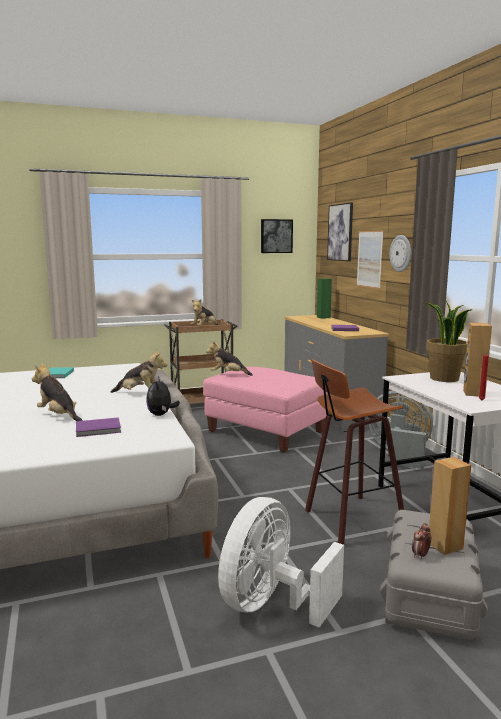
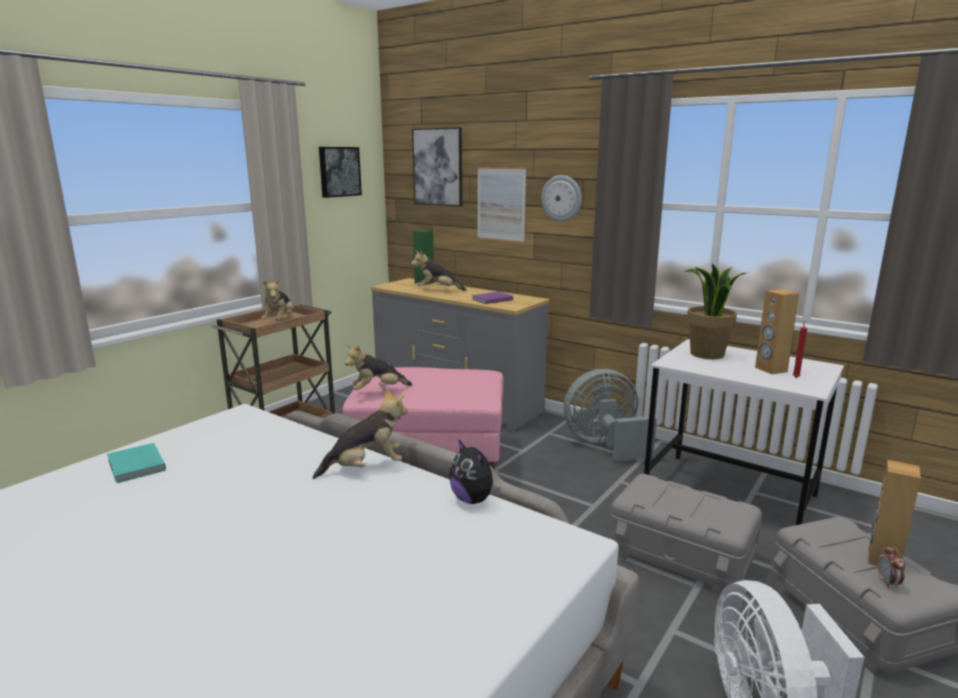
camera: 35 degrees left, 5 degrees up
(58, 416) = (316, 562): plush toy -> plush toy (437, 290)
(99, 429) = (440, 565): purple book -> none
(350, 522) = (680, 555): stool -> grey storage box

